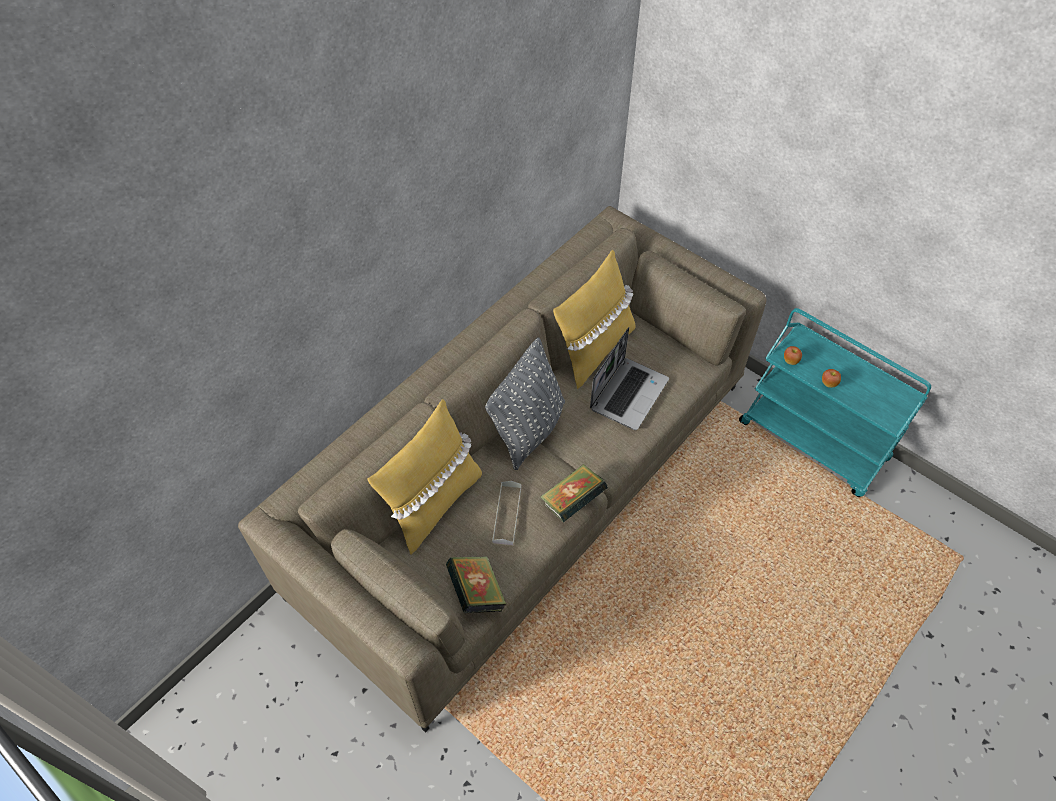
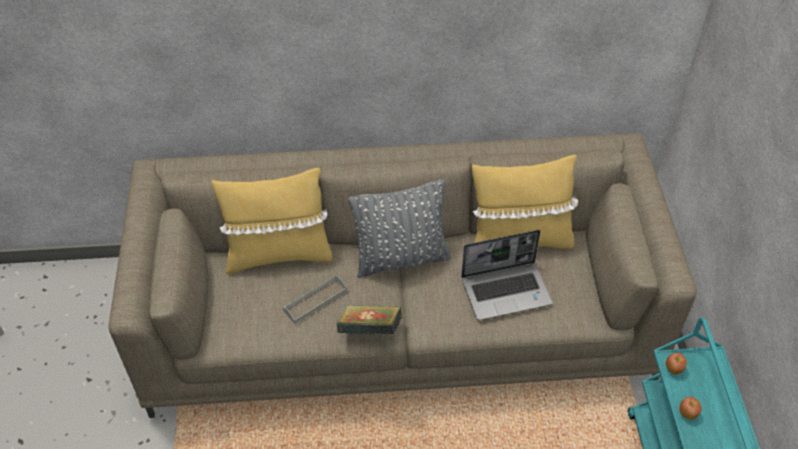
camera: 45 degrees right, 5 degrees down
(476, 592) = (235, 332): book -> none

